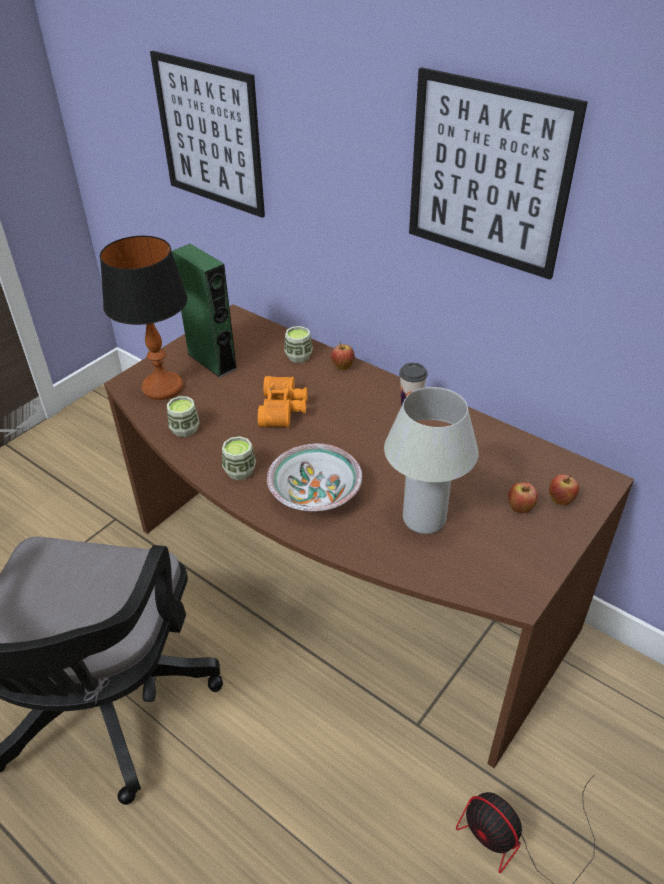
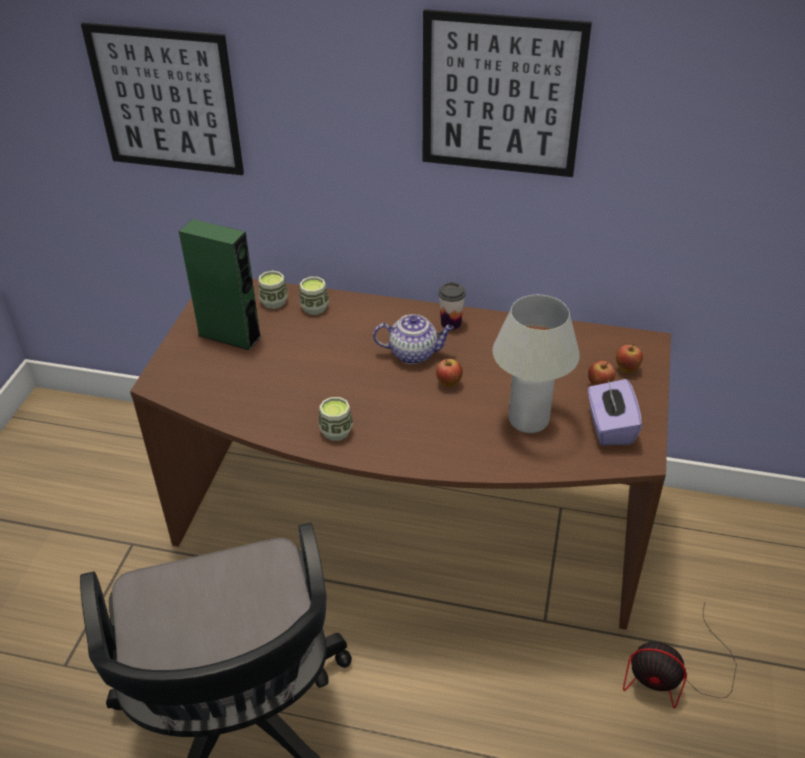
camera: 25 degrees left, 0 degrees up
(163, 387) = (198, 376): table lamp -> none
(185, 429) = (252, 410): cup -> cup (274, 302)
(284, 409) = (337, 362): orange binoculars -> none
(315, 493) = (420, 429): bowl -> none
(342, 367) = (364, 306): apple -> apple (448, 383)
(358, 422) = (414, 353): none -> teapot
(503, 554) = (609, 427): none -> purple tissue box

